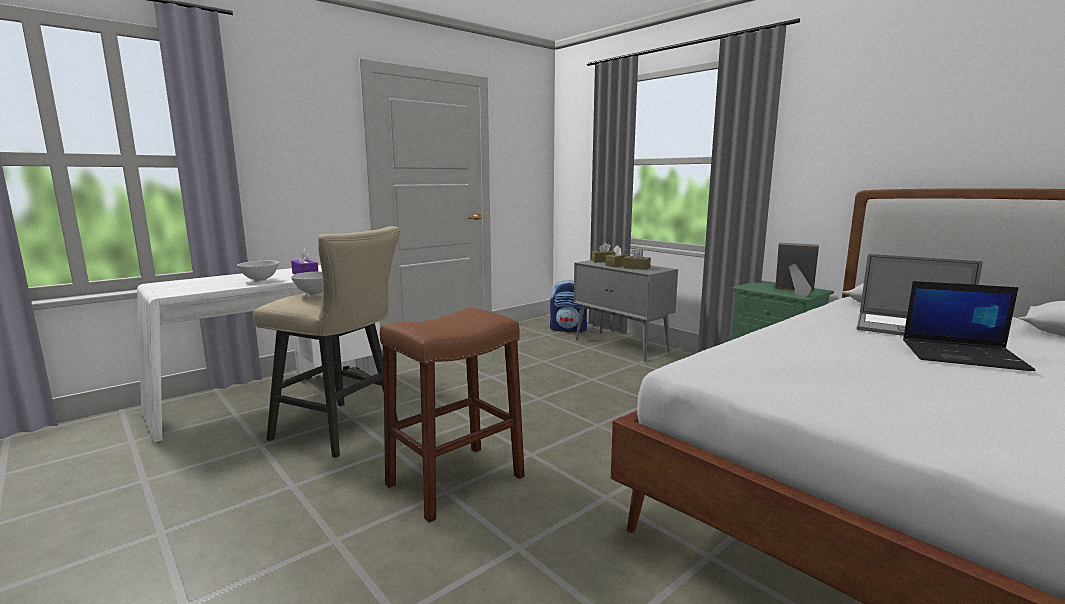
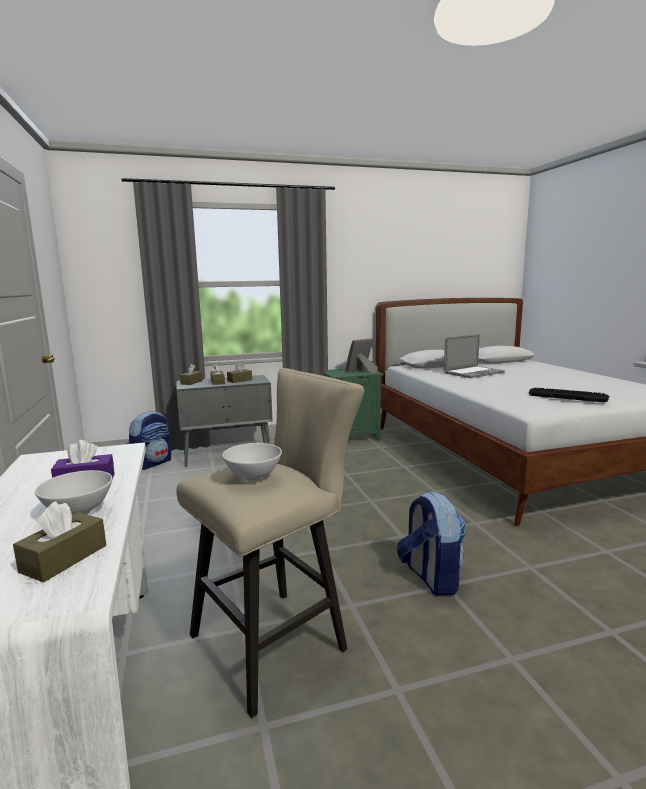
camera: 65 degrees left, 0 degrees up
(207, 287) = (64, 558): none -> brown tissue box
(456, 480) = (430, 577): brown stool -> backpack
(836, 384) = (567, 395): none -> keyboard
(963, 355) = (521, 376): laptop -> none

